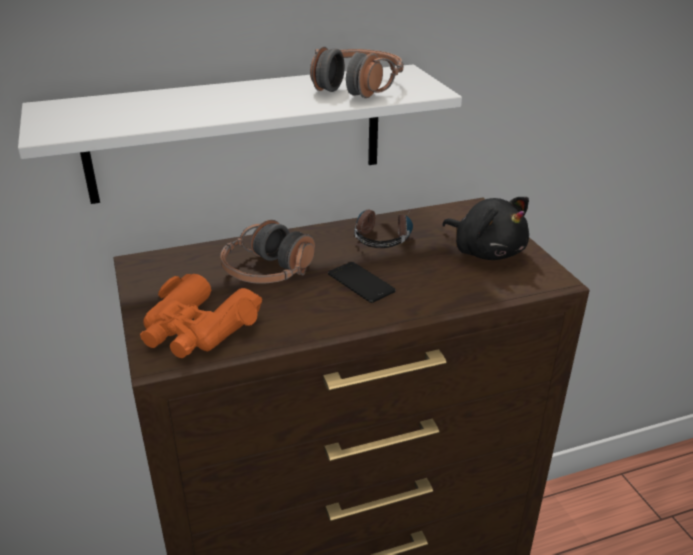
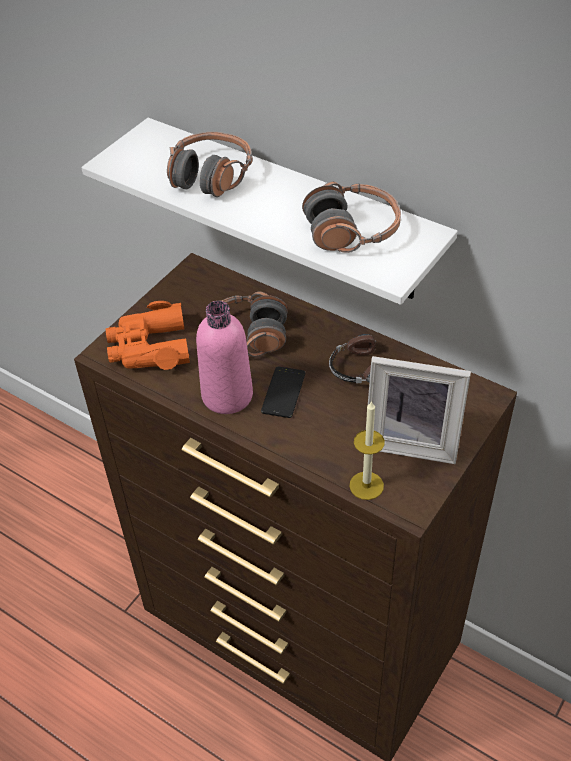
camera: 55 degrees right, 15 degrees up
(174, 105) = (210, 176): none -> headphones
(325, 312) = (227, 395): none -> pink bottle
(486, 251) = (412, 441): black plush toy -> picture frame
(512, 289) = (366, 485): none -> candle

